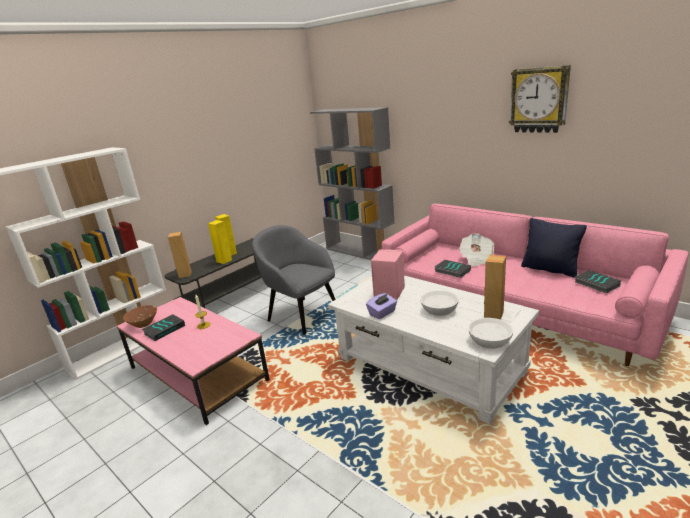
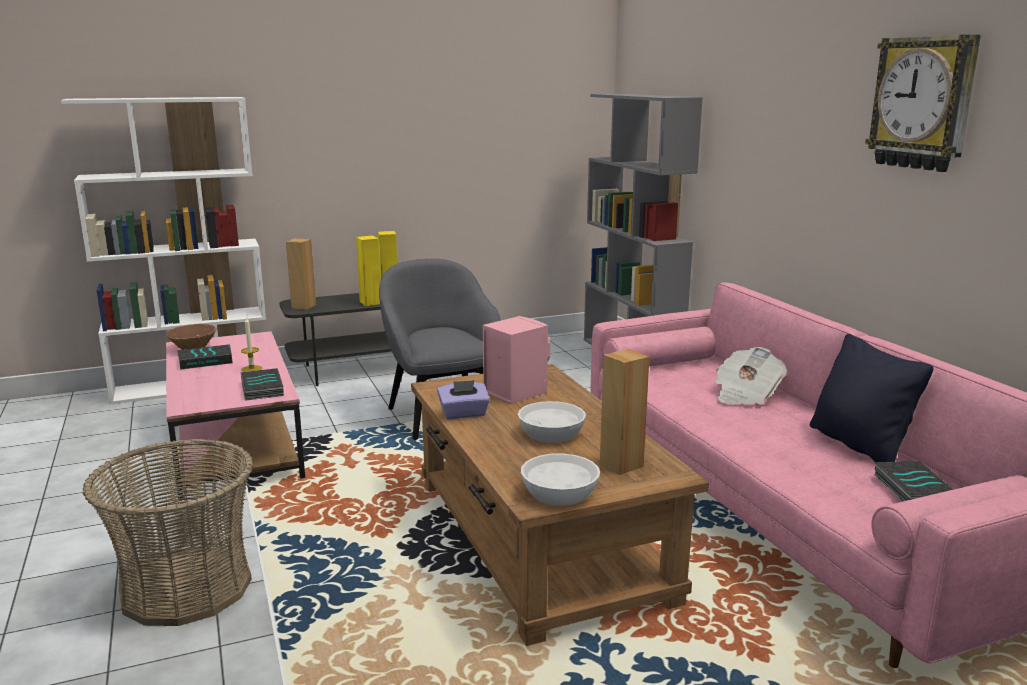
camera: 25 degrees right, 5 degrees down
(278, 477) = (186, 587): none -> basket
(429, 365) = (539, 539): white coffee table -> brown coffee table
(452, 271) = (676, 400): book -> book (261, 388)

